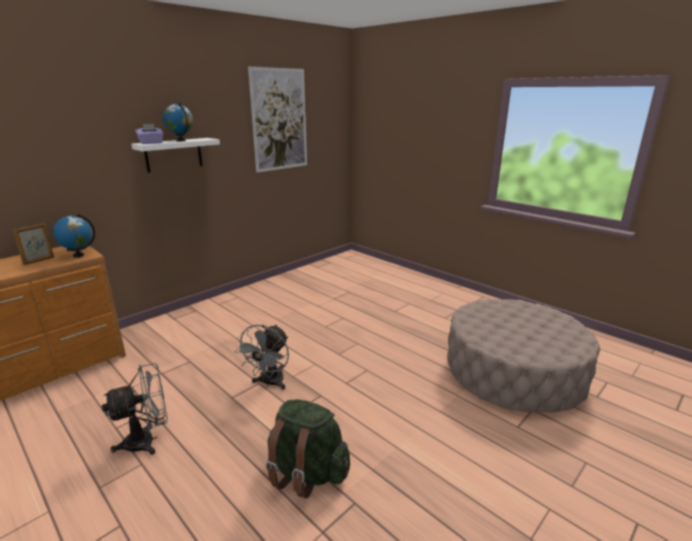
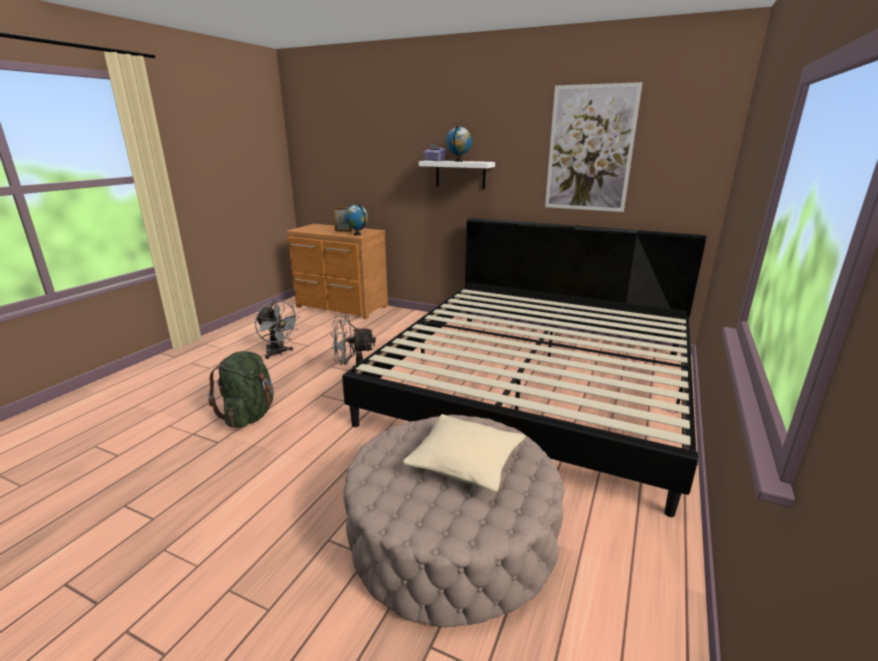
camera: 70 degrees right, 0 degrees up
(354, 302) = (536, 385): none -> bed
(516, 321) = (465, 463): none -> beige pillow

